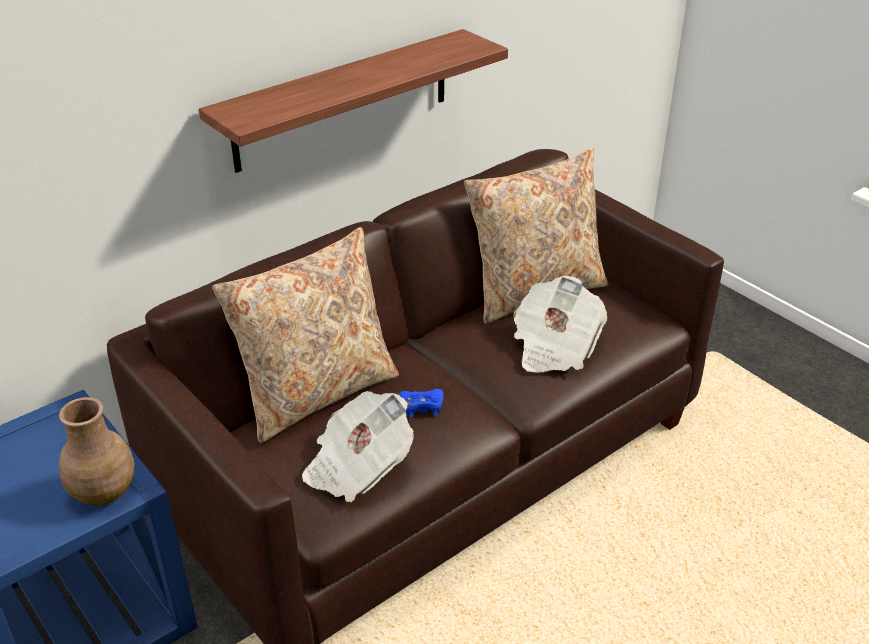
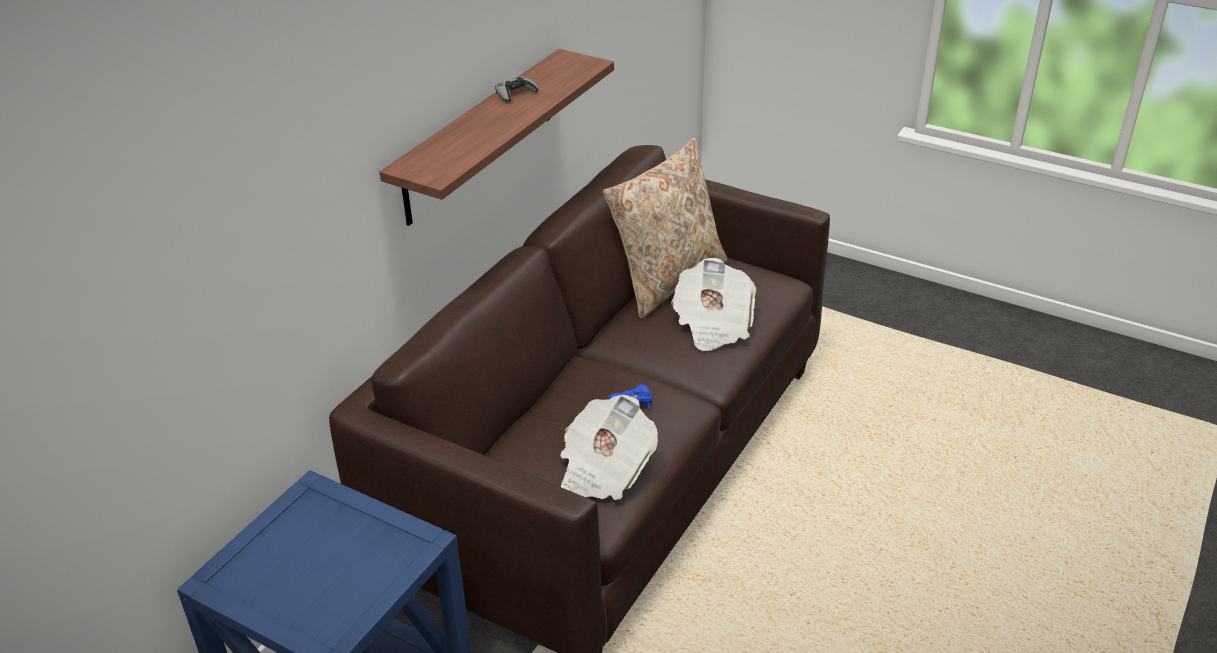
camera: 20 degrees left, 0 degrees up
(105, 492) = (400, 551): brown vase -> none
(317, 393) = (528, 417): beige pillow -> none
(386, 62) = (515, 94): none -> grey game controller

